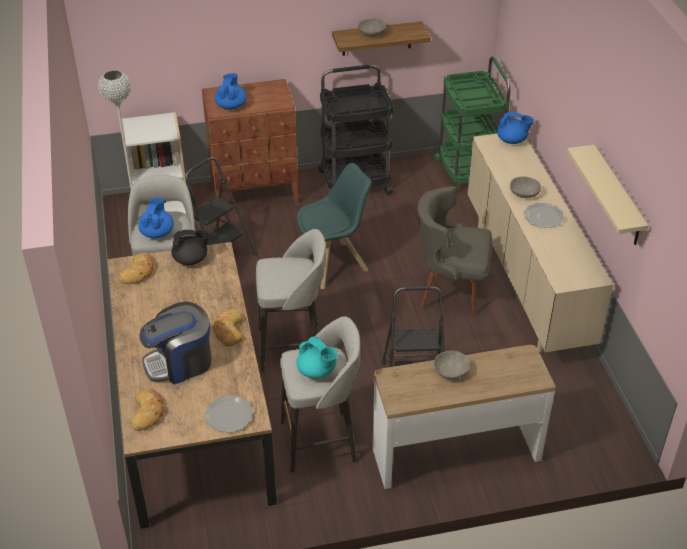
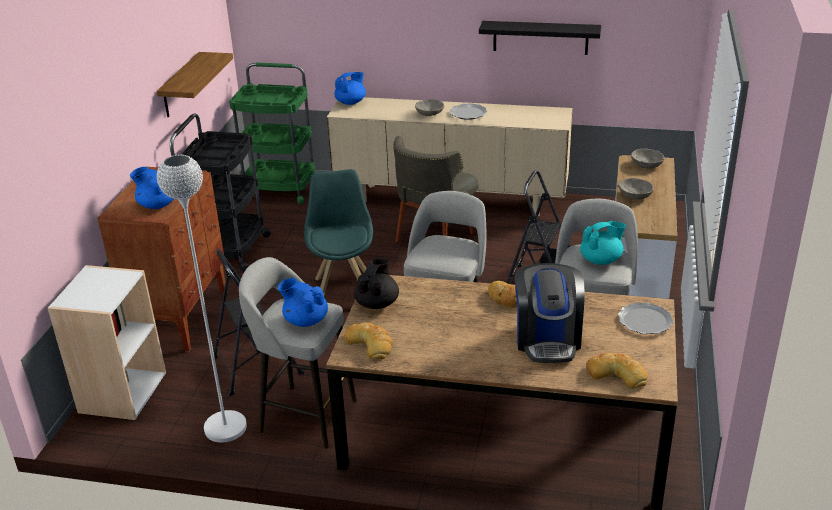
camera: 65 degrees left, 10 degrees down
(371, 33) = (189, 74): grey bowl -> grey bowl (646, 165)
(617, 197) = (540, 37): beige shelf -> black shelf

